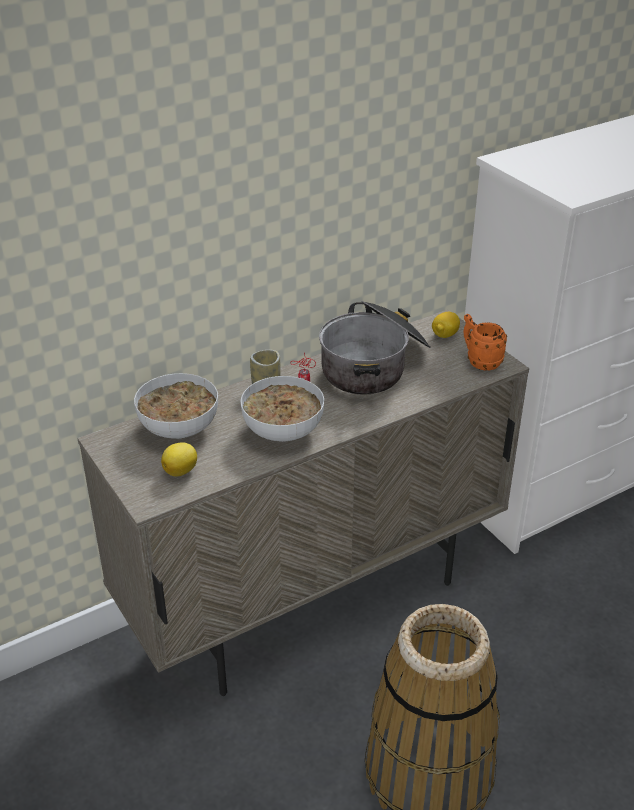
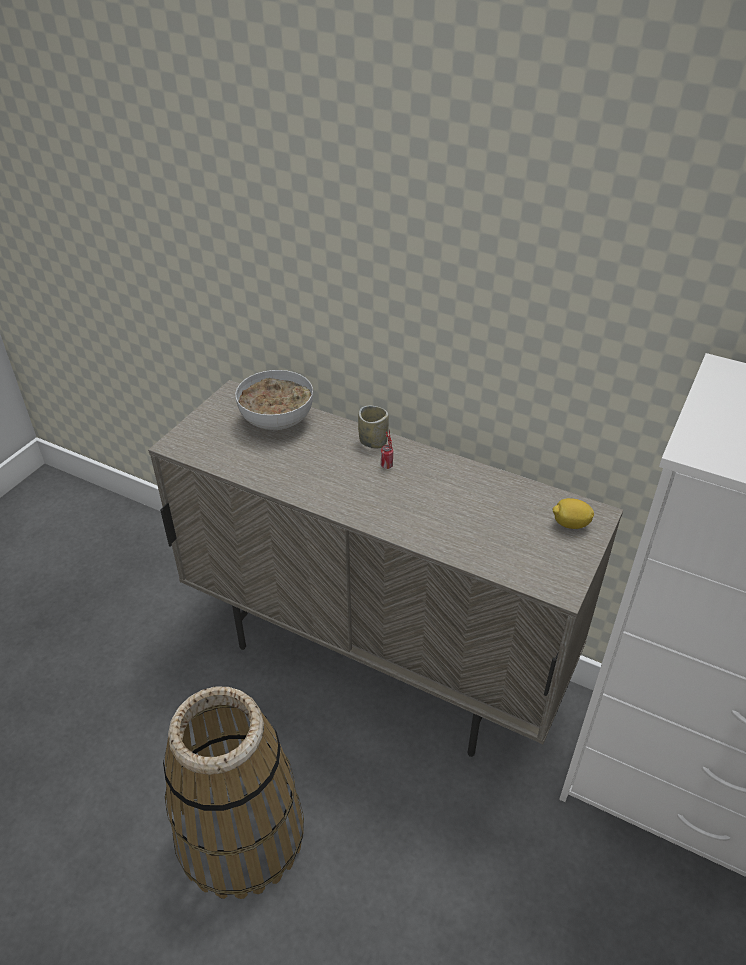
camera: 60 degrees right, 5 degrees up
(181, 471) = (223, 444): lemon -> none
(282, 430) = (317, 476): bowl -> none
(374, 365) = (466, 494): cooking pot -> none
(479, 361) = (549, 567): orange mug -> none

